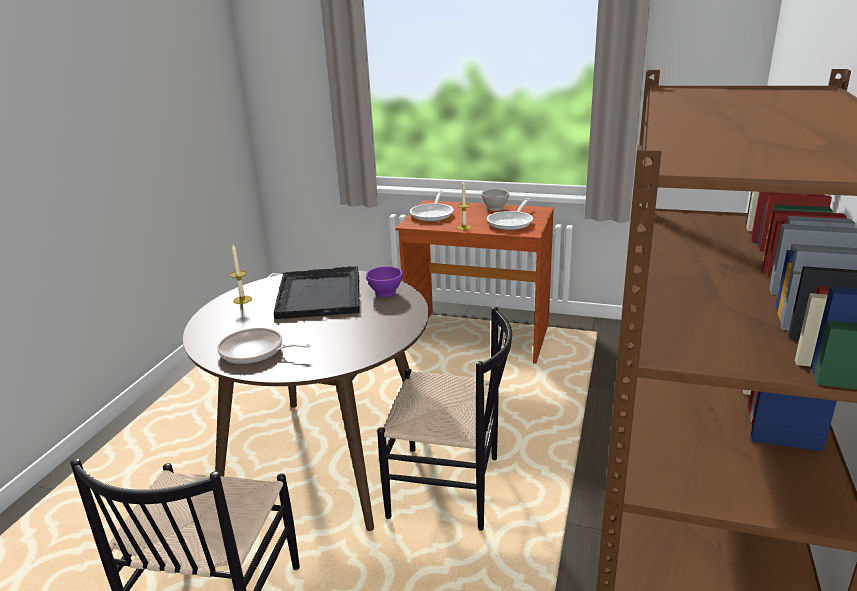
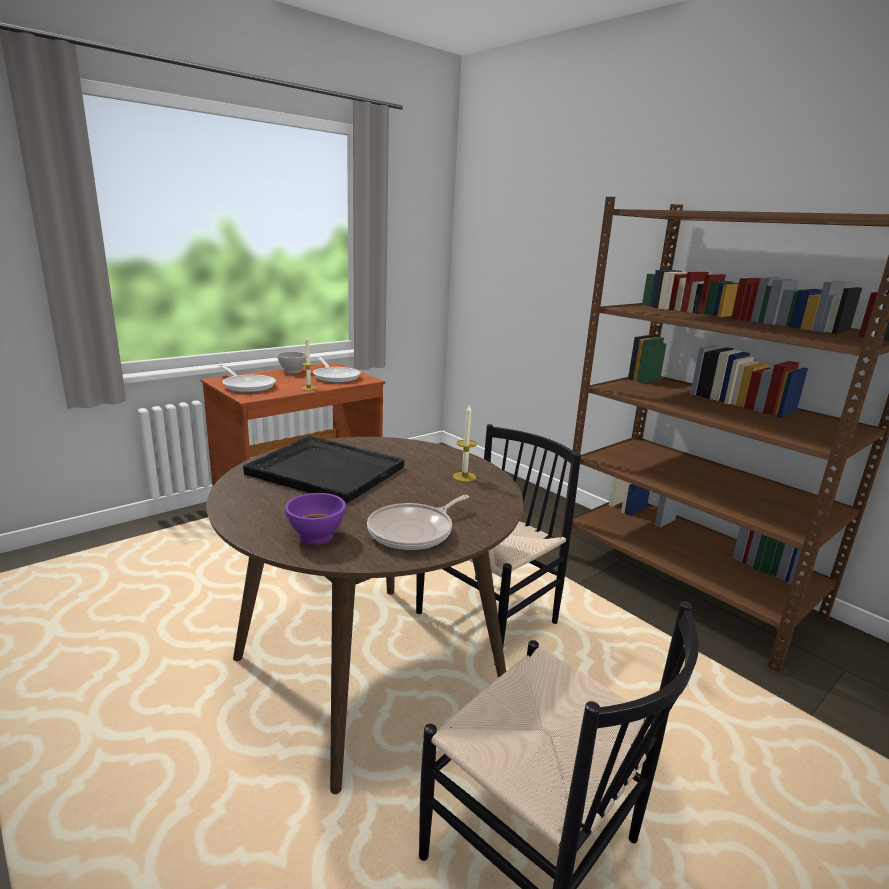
camera: 60 degrees left, 5 degrees down
(242, 300) = (255, 507): candle -> candle (464, 477)
(386, 292) = (380, 447): purple bowl -> purple bowl (316, 535)

